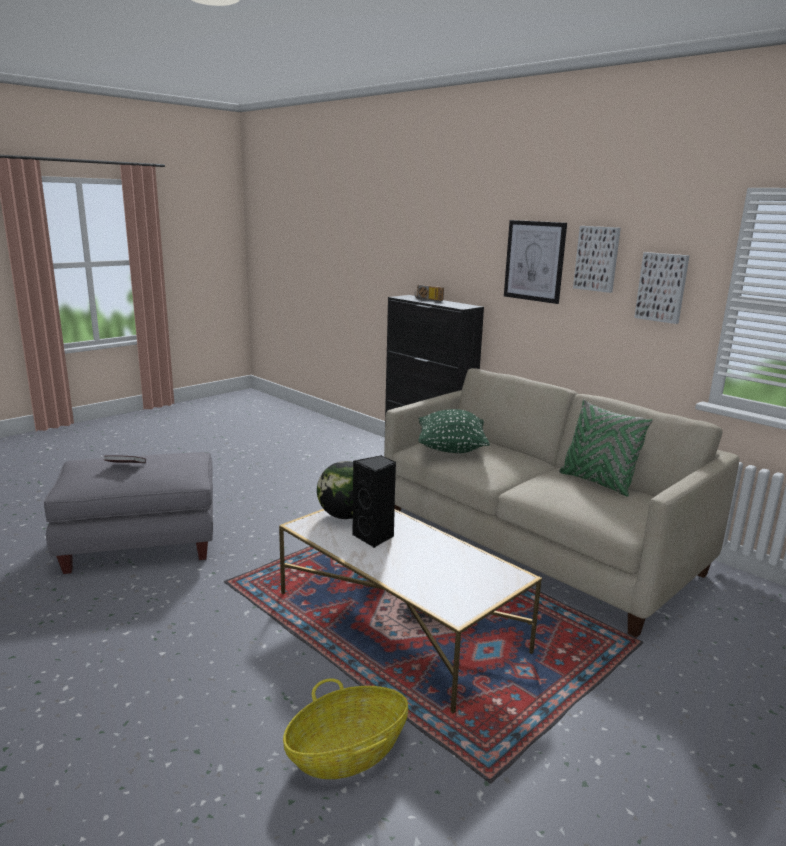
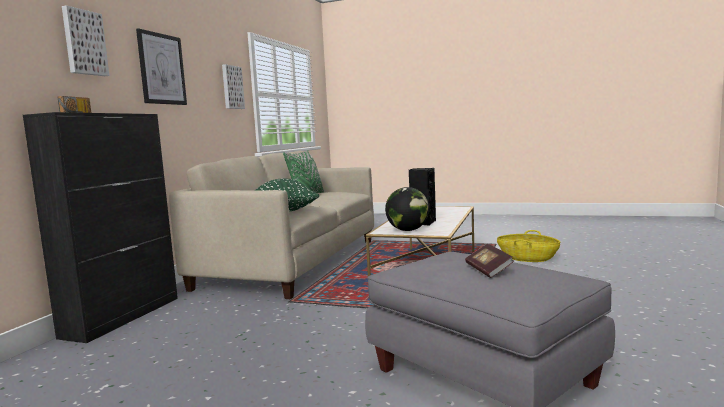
camera: 115 degrees left, 10 degrees down
(597, 258) = (200, 68): picture -> picture (84, 43)

